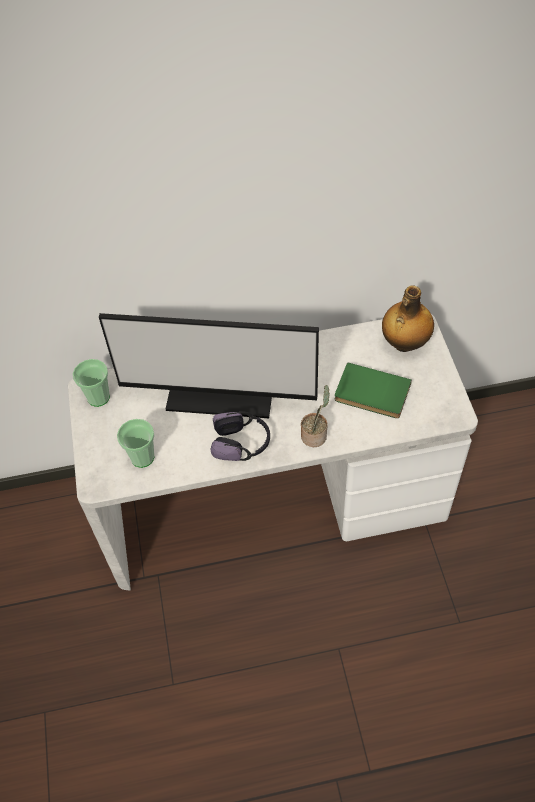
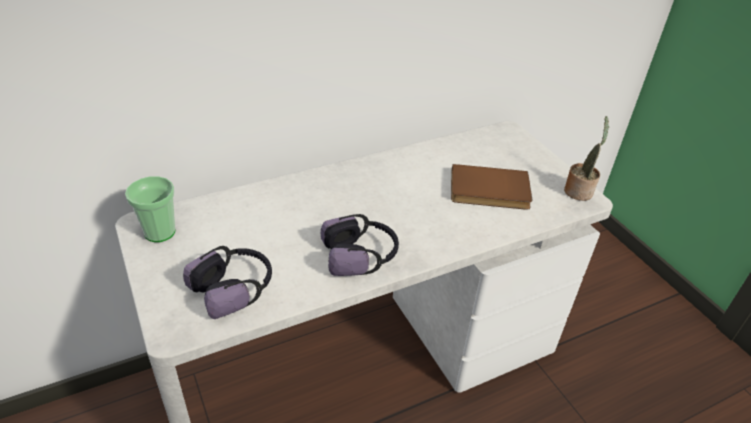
camera: 20 degrees left, 15 degrees down
(142, 457) = (234, 289): cup -> headphones
(221, 391) = (317, 208): monitor -> none
(315, 435) = (445, 236): potted plant -> potted plant (579, 191)
(371, 394) = (489, 191): green book -> brown book
(404, 343) = (500, 146): bottle -> none

